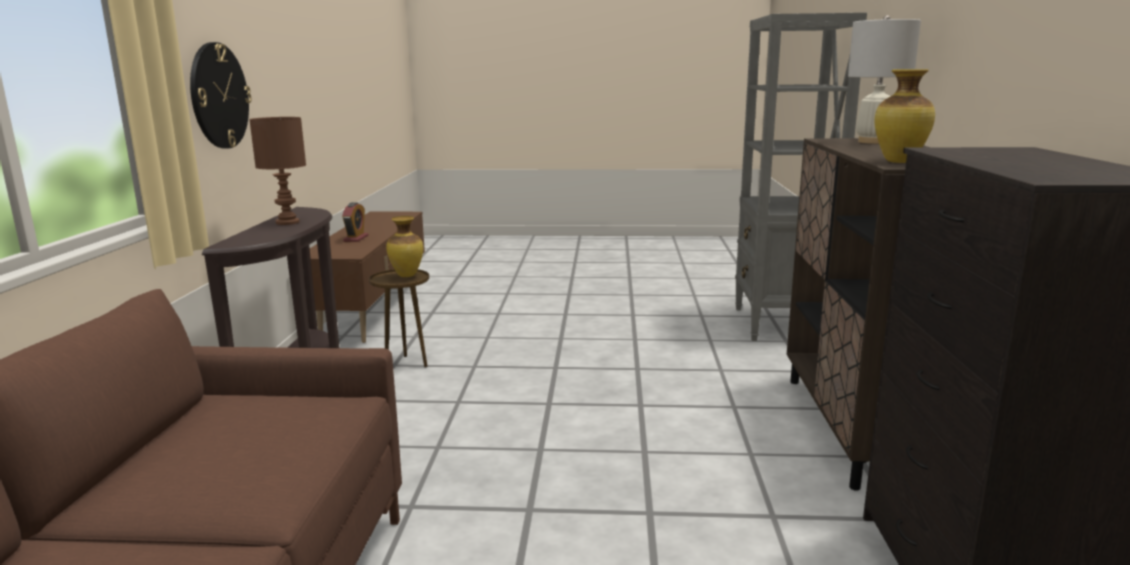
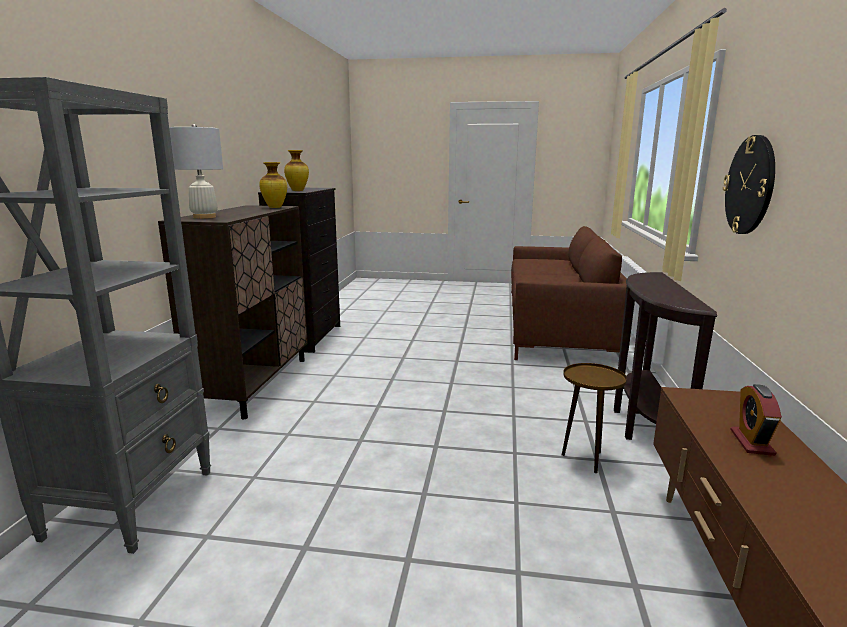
camera: 175 degrees left, 0 degrees up
(288, 222) = (662, 289): brown table lamp -> none
(407, 275) = (589, 378): vase -> vase (297, 191)

